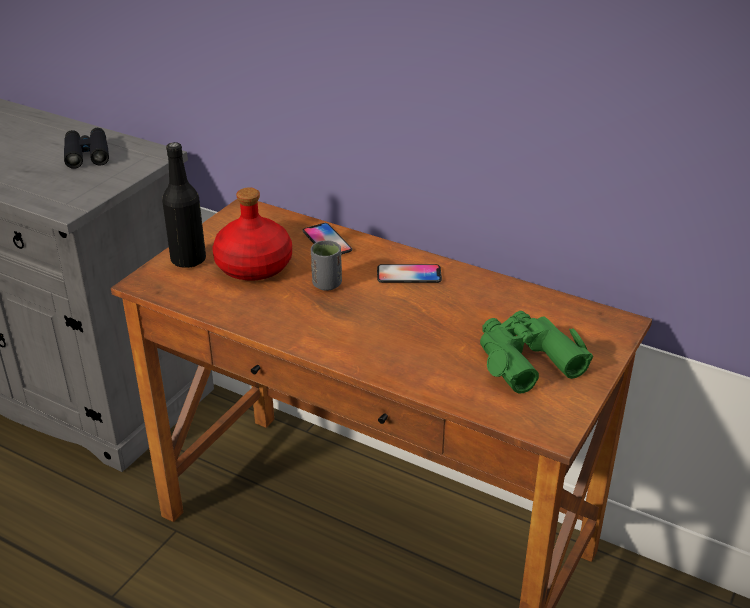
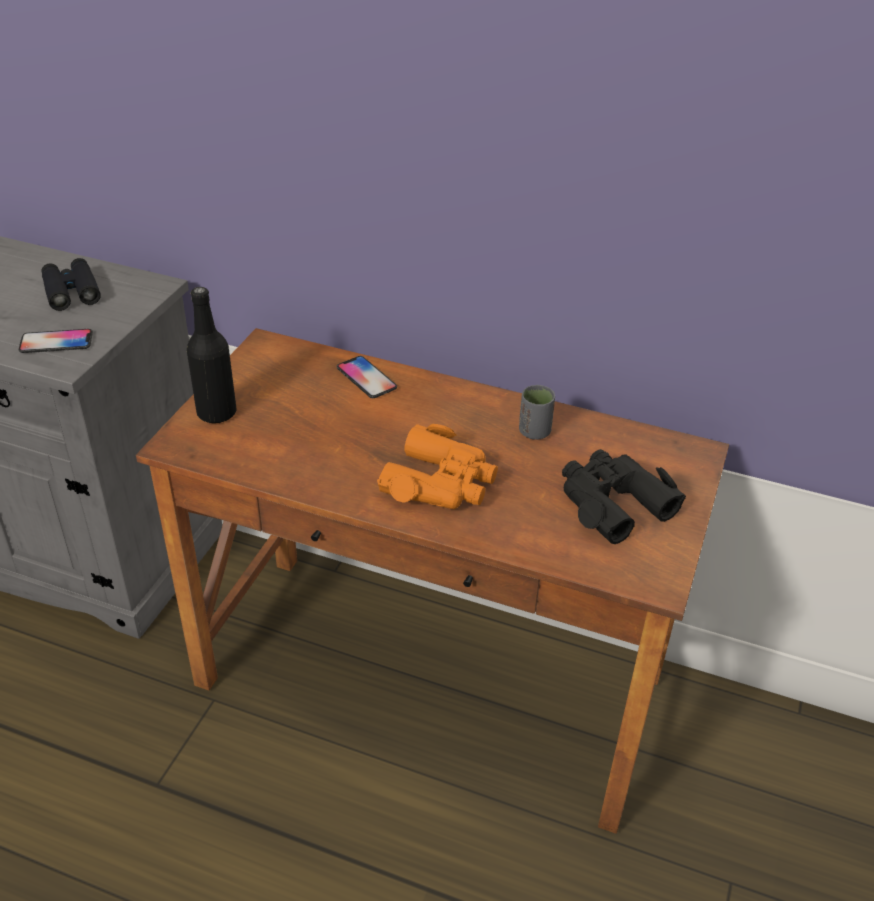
camera: 10 degrees left, 5 degrees up
(255, 266) = (294, 415): red bottle -> none
(327, 284) = (379, 431): grey cup -> grey cup (534, 432)
(371, 330) = (440, 482): none -> orange binoculars
(409, 275) = (465, 412): phone -> phone (56, 342)
(526, 359) = (612, 502): green binoculars -> black binoculars

